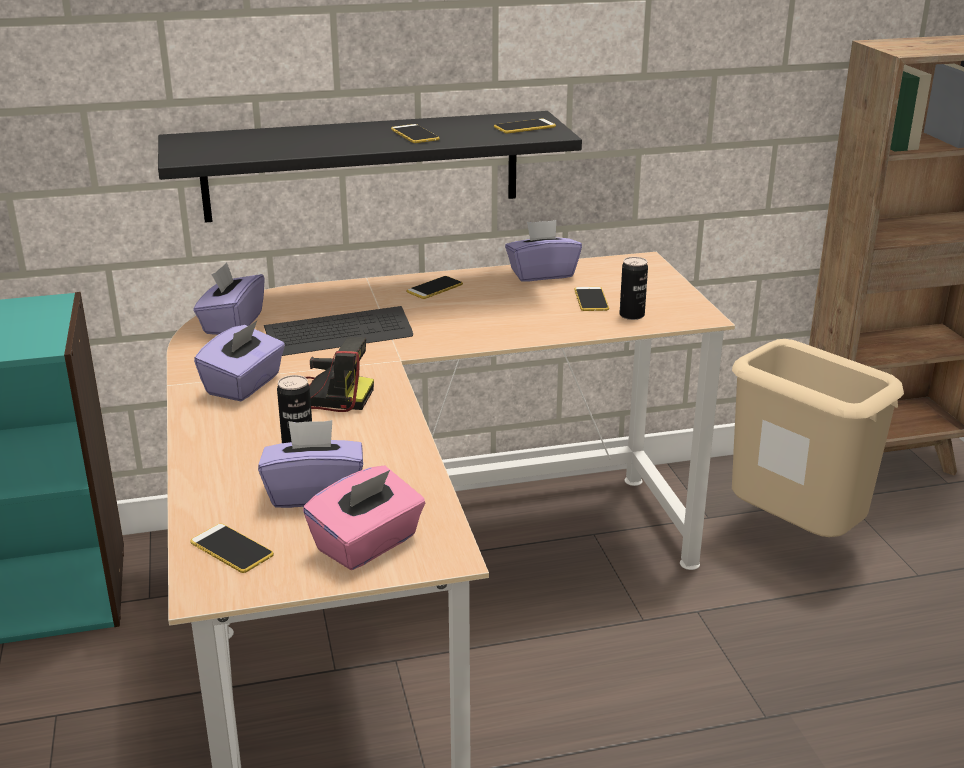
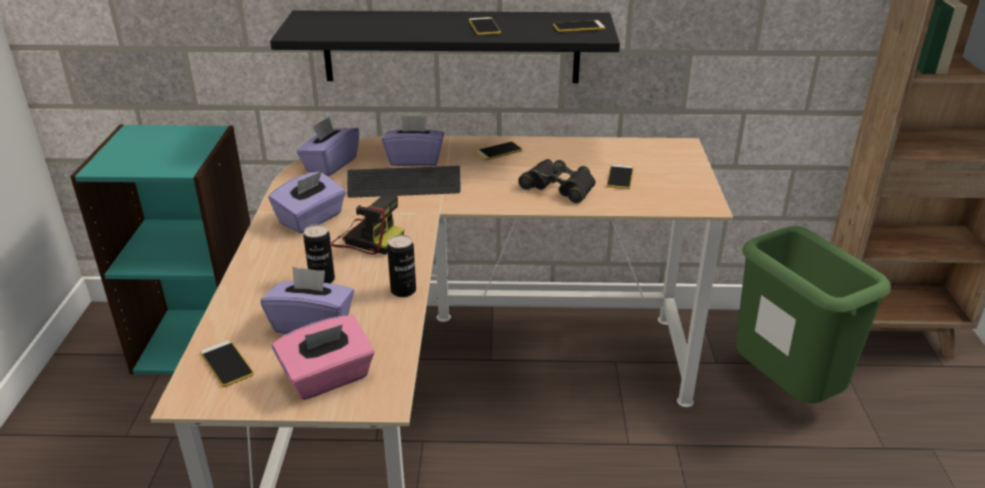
camera: 15 degrees right, 5 degrees up
(527, 317) = (559, 187): none -> black binoculars
(542, 274) = (591, 148): purple tissue box -> purple tissue box (415, 160)
(631, 315) = (647, 196): can -> can (403, 290)
(794, 535) = (785, 391): beige trash can -> green trash can

